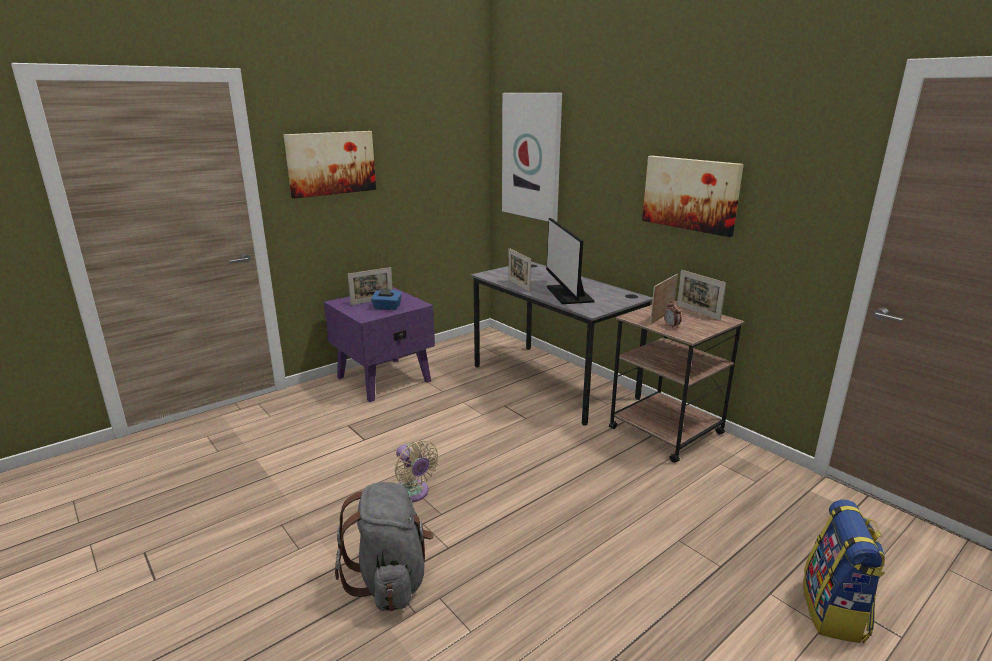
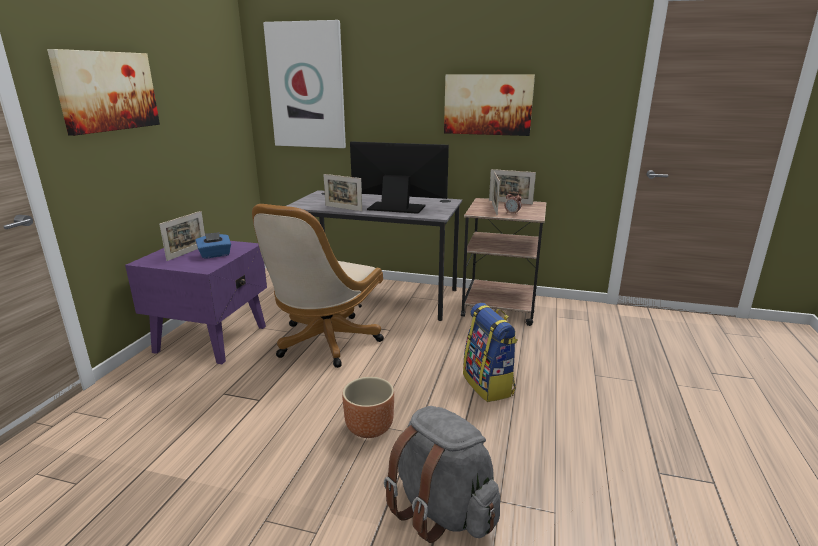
camera: 35 degrees left, 0 degrees up
(413, 493) = (369, 427): beige fan -> brown planter
(457, 412) = (324, 344): none -> office chair
(568, 294) = (396, 207): monitor -> monitor turned 150 degrees clockwise
(834, 611) = (714, 379): backpack -> backpack (489, 385)

